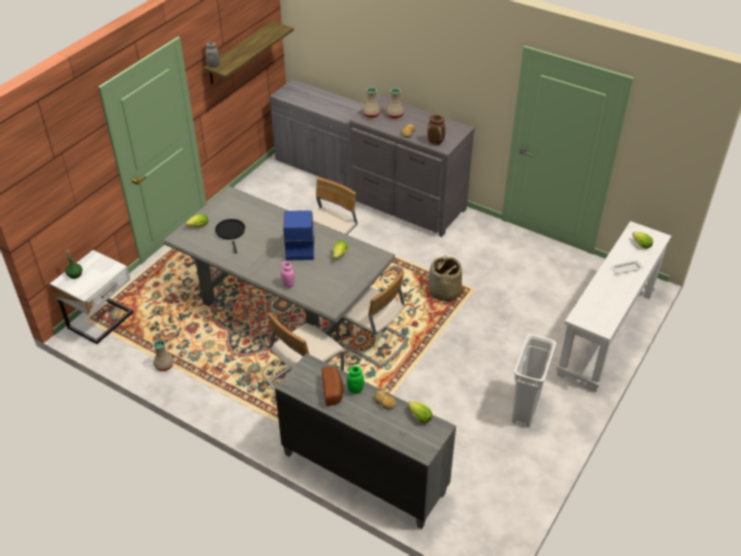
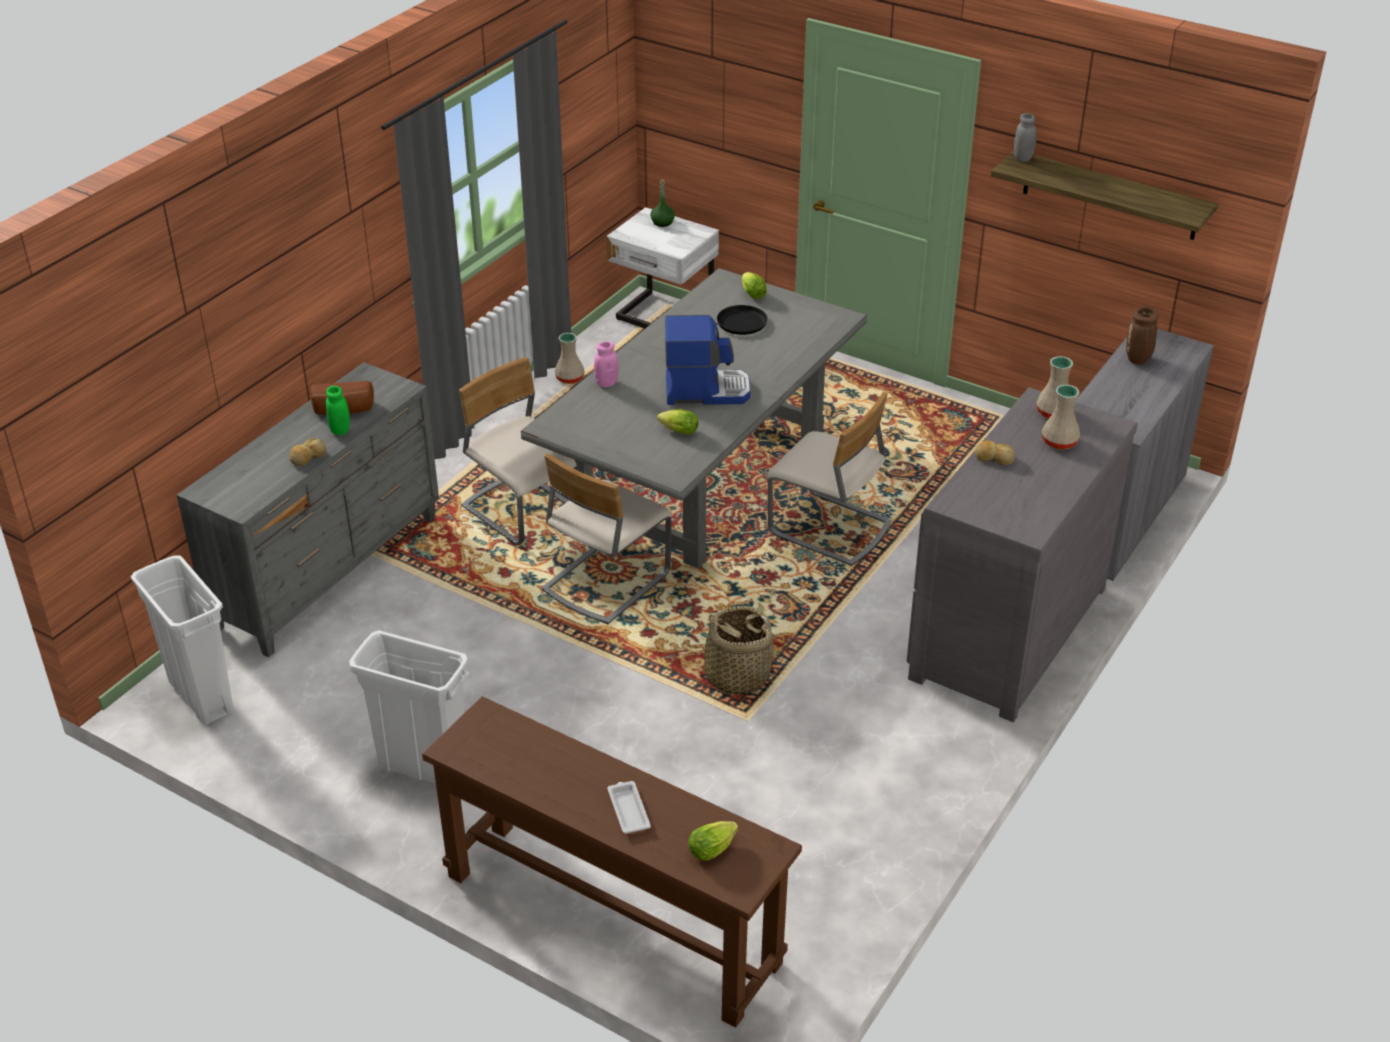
camera: 90 degrees right, 5 degrees down
(418, 416) = (271, 488): lettuce -> none
(436, 142) = (967, 493): brown vase -> brown vase (1138, 360)
(483, 523) = (201, 697): none -> white trash can
(606, 333) = (611, 918): white console table -> brown console table

